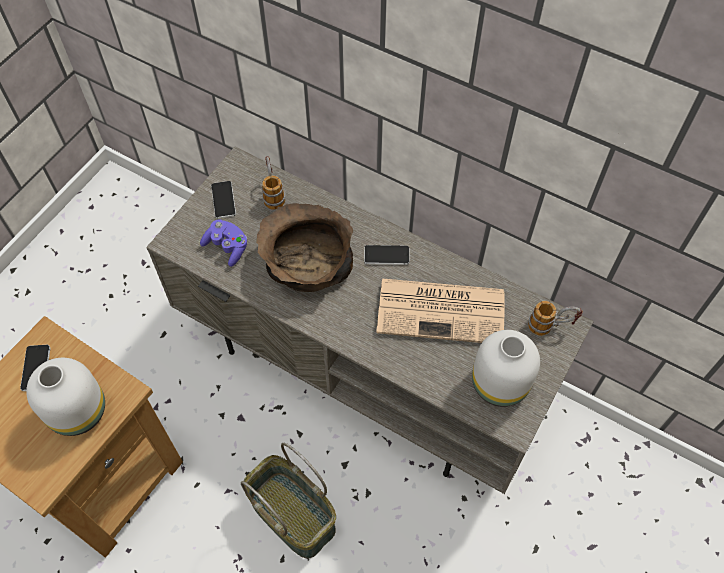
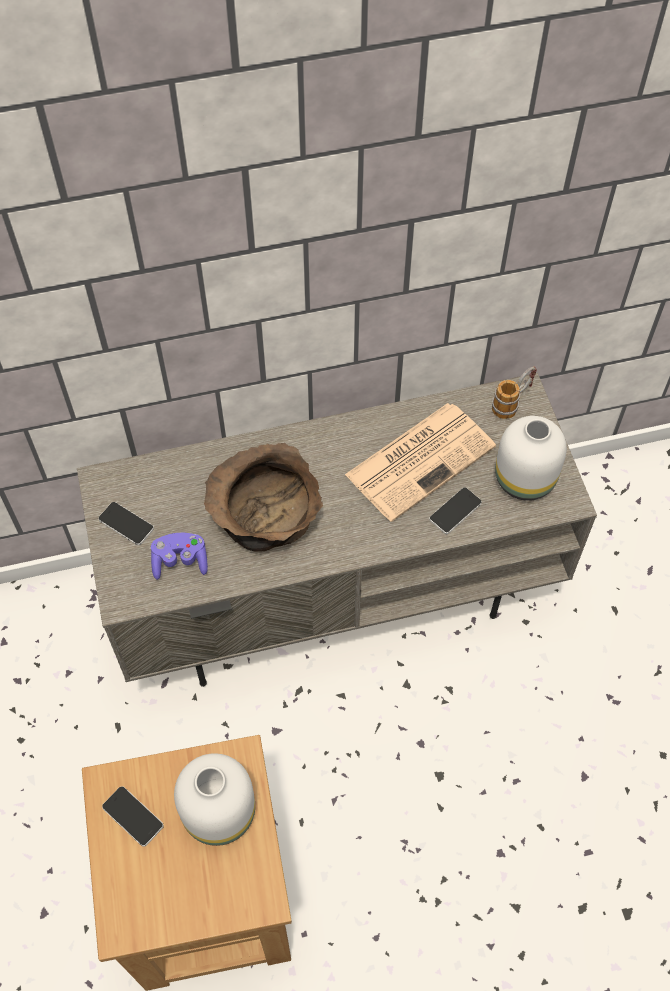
camera: 45 degrees left, 0 degrees up
(273, 193) = (165, 480): mug -> none
(294, 514) = (411, 763): basket -> none
(386, 255) = (326, 452): phone -> phone (455, 511)

